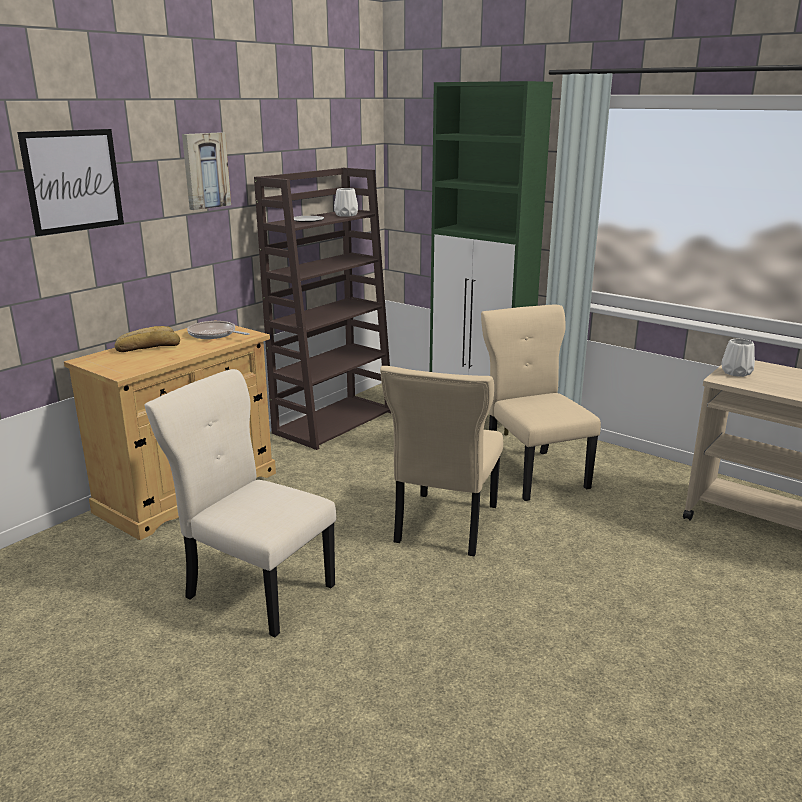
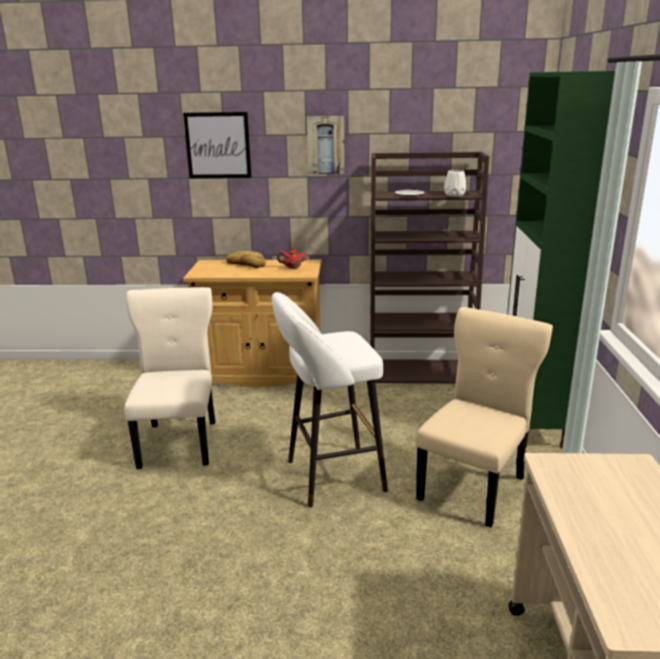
camera: 55 degrees right, 0 degrees up
(214, 334) = (292, 268): frying pan -> red teapot
(444, 526) = (329, 476): beige chair -> white stool
(736, 372) = (588, 467): white vase -> none

